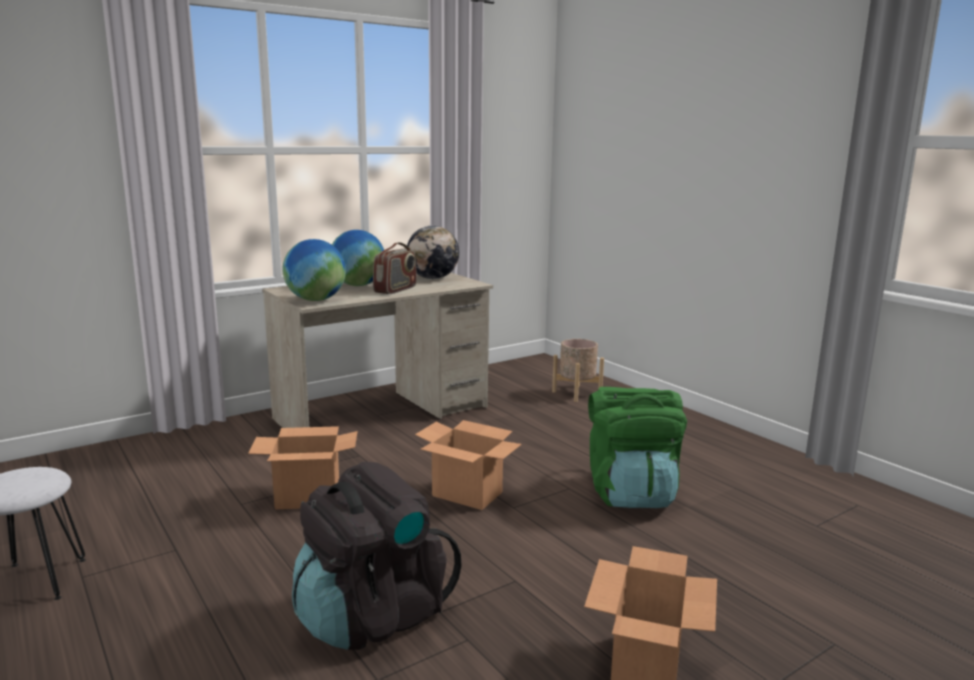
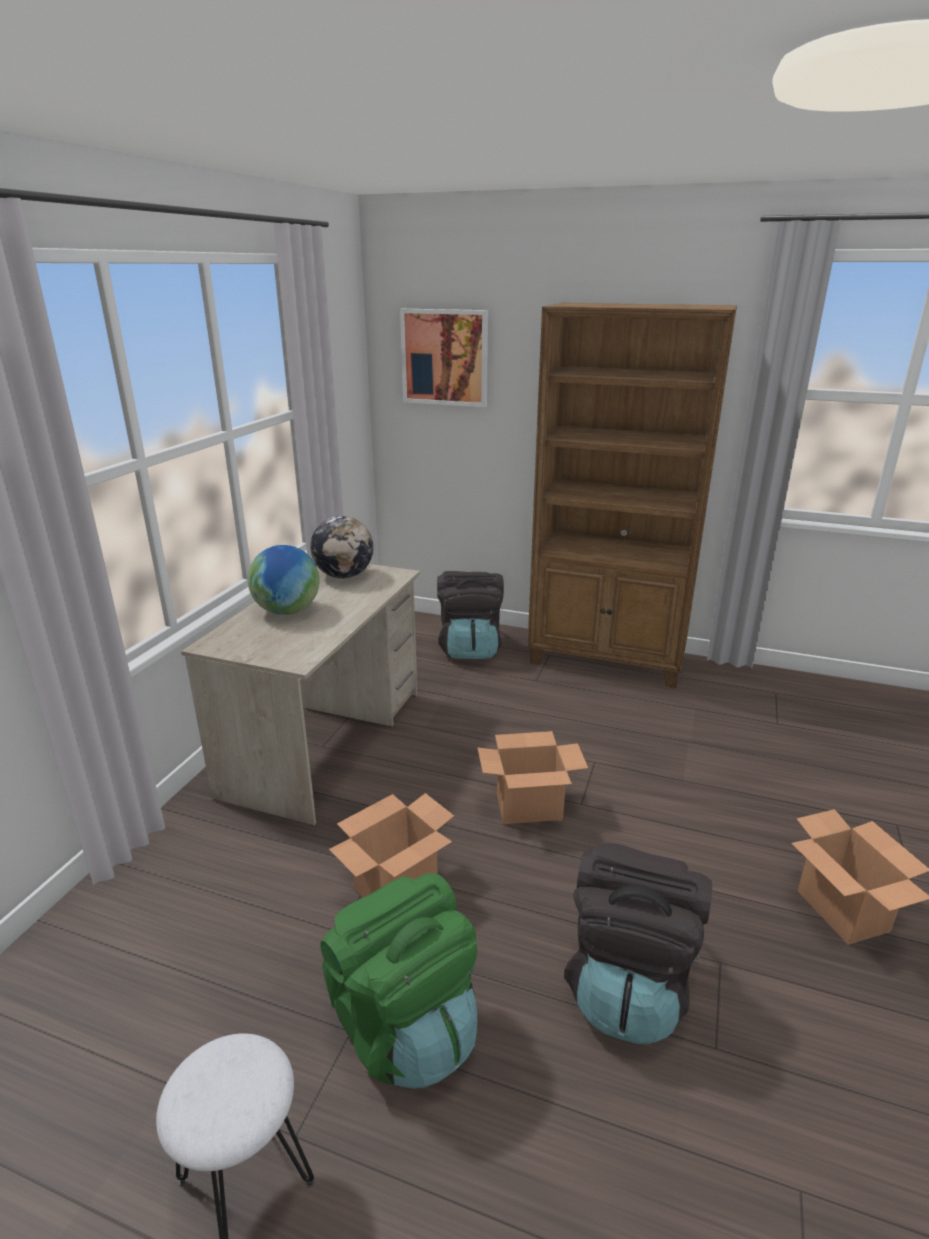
camera: 35 degrees left, 10 degrees up
(316, 300) = (290, 653): globe -> none
(396, 290) = (342, 607): radio -> none
(576, 393) = (470, 648): beige planter -> black backpack
(603, 118) = (445, 357): none -> picture
(631, 493) = (641, 746): green backpack -> green backpack (404, 1026)
(697, 432) = (608, 660): none -> brown bookcase

